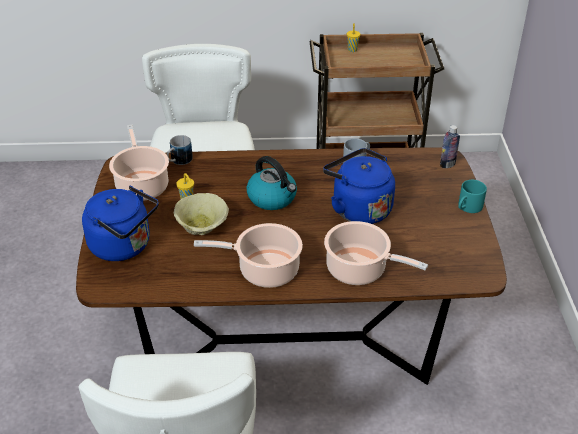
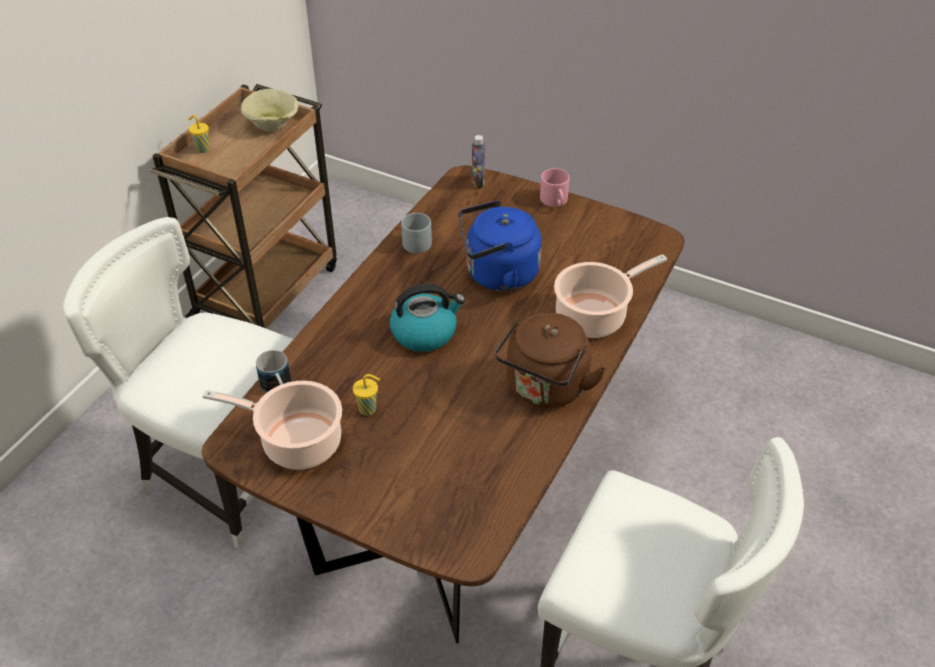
camera: 60 degrees left, 5 degrees up
(124, 246) = (409, 502): blue kettle -> none
(203, 228) = (431, 413): beige bowl -> beige bowl (273, 124)
(264, 270) = (545, 389): cooking pot -> brown kettle
(468, 207) = (555, 201): turquoise mug -> pink mug

